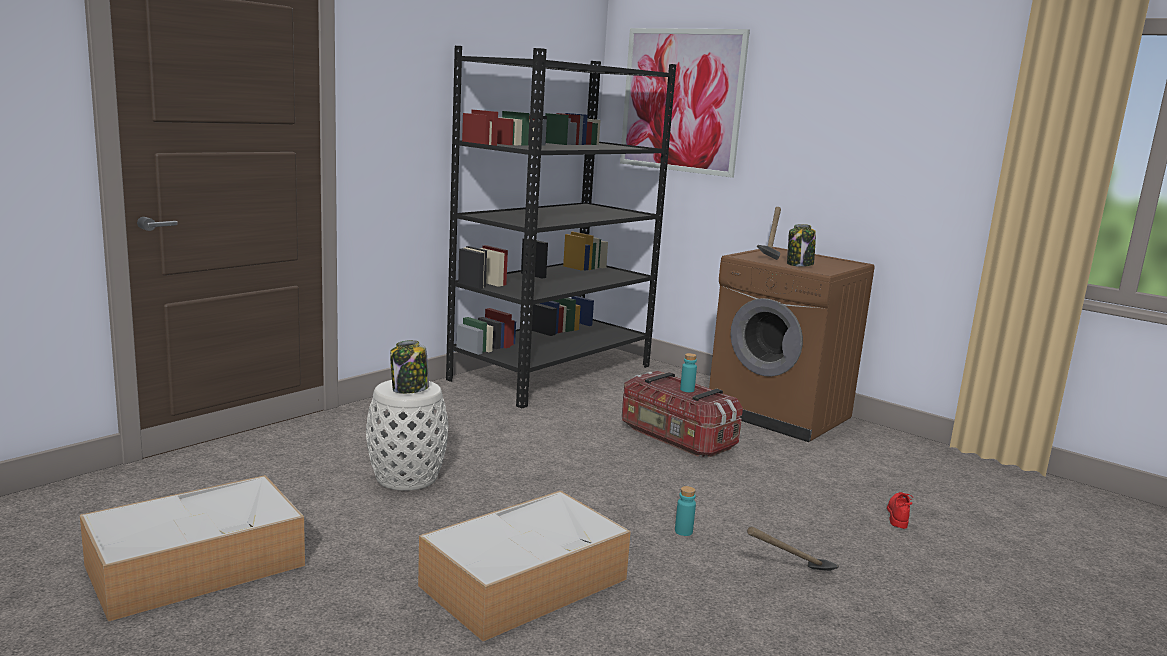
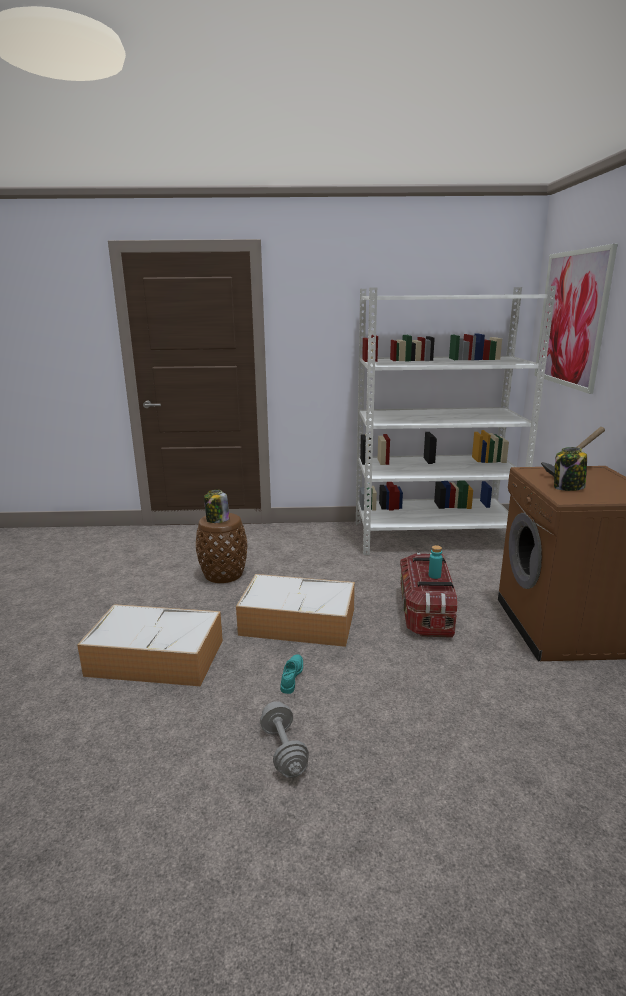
camera: 50 degrees right, 5 degrees up
(199, 564) = (79, 582): storage box -> storage box (299, 622)
(406, 477) = (223, 574): white stool -> brown stool
(552, 373) = (433, 536): black bookcase -> white bookcase
(683, 531) = (291, 677): turquoise bottle -> turquoise shoe
(790, 581) = (284, 751): hammer -> grey dumbbell
(898, 515) = (486, 762): red shoe -> none

